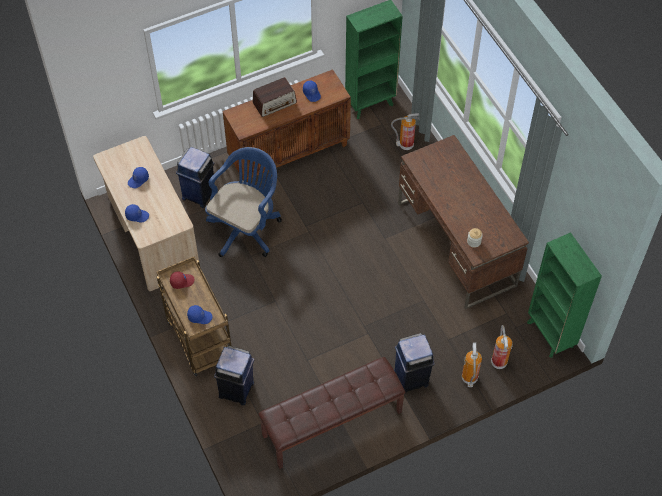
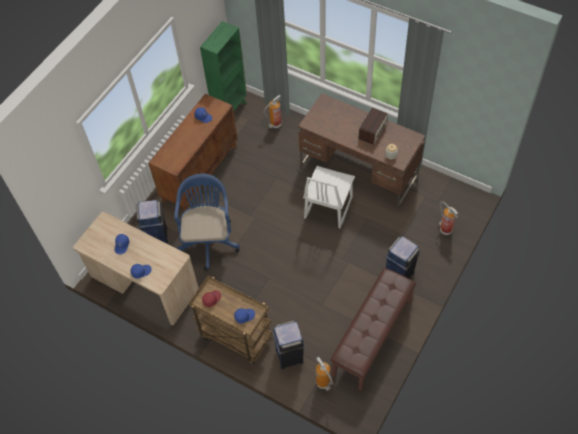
camera: 30 degrees left, 0 degrees up
(274, 103) = (182, 137): radio -> radio (373, 131)
(391, 264) = (328, 207): none -> white chair
(469, 379) = (436, 252): fire extinguisher -> fire extinguisher (323, 383)
(550, 335) = (463, 194): green bookcase -> none

